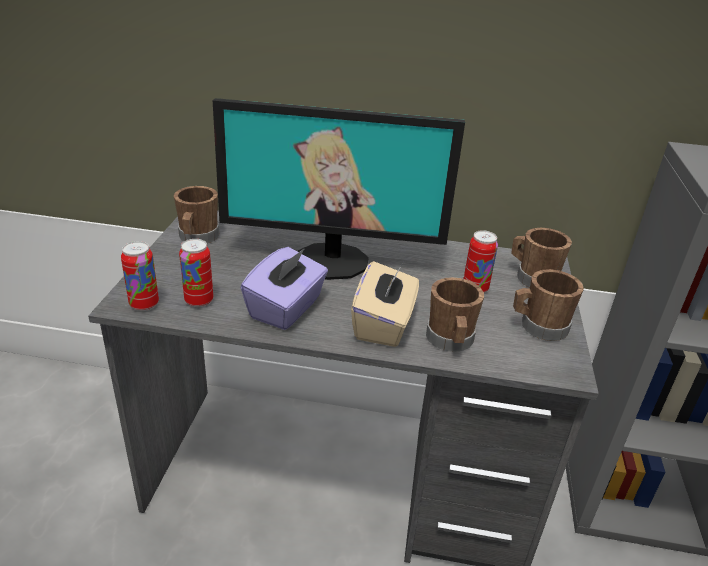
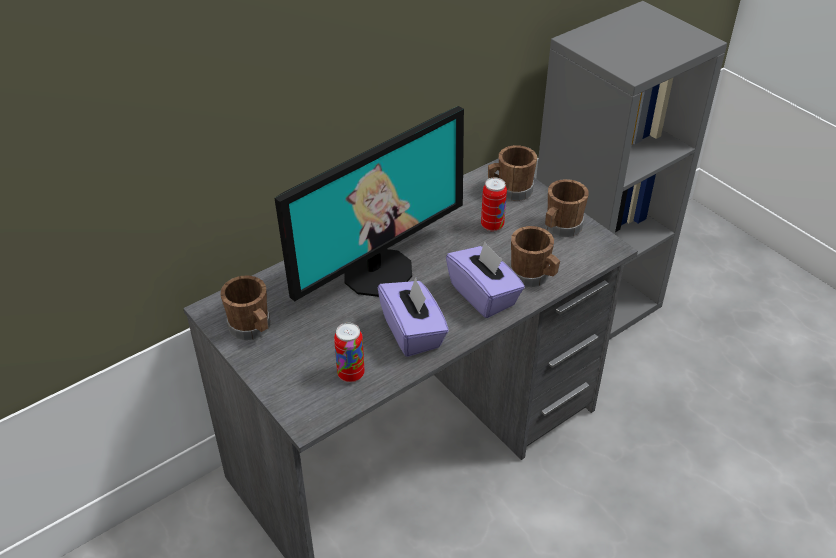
camera: 45 degrees left, 10 degrees up
(144, 304) = (321, 408): can -> none
(384, 324) = (484, 295): beige tissue box -> purple tissue box

